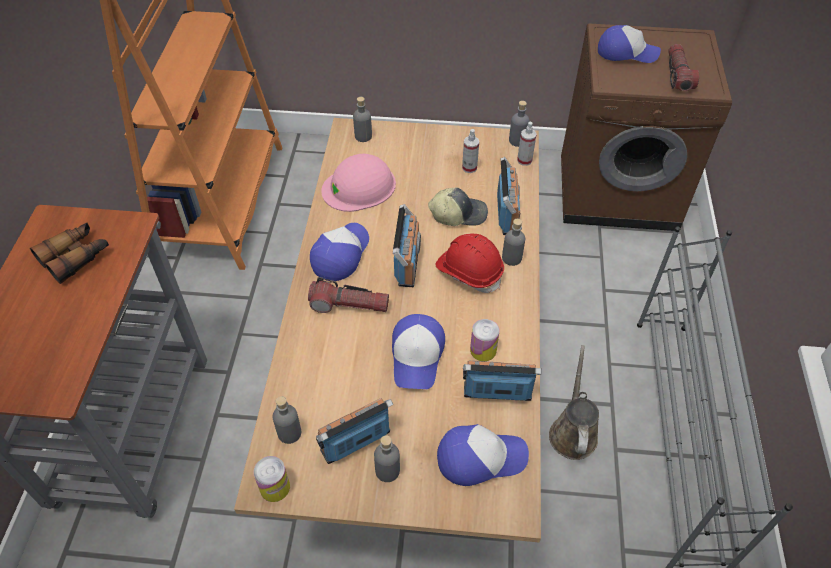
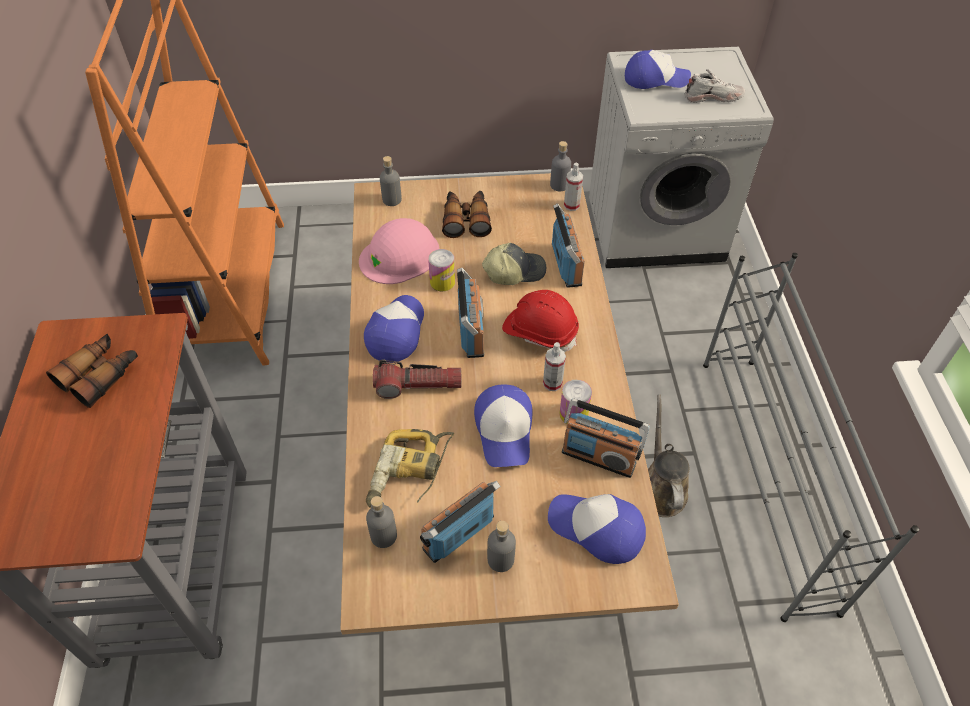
camera: 10 degrees left, 0 degrees up
(275, 487) = (381, 598): can -> can (442, 282)
(324, 382) = (409, 474): none -> power drill
(425, 161) = (466, 219): none -> binoculars
(469, 168) = (515, 220): spray bottle -> spray bottle (552, 383)
(480, 457) = (596, 529): cap -> cap turned 135 degrees counterclockwise
(497, 392) = (599, 457): radio -> radio turned 150 degrees counterclockwise
(511, 258) = (581, 311): grey bottle -> none
(618, 195) = (656, 231): brown washing machine -> white washing machine
(678, 75) = (713, 97): flashlight -> white shoe

